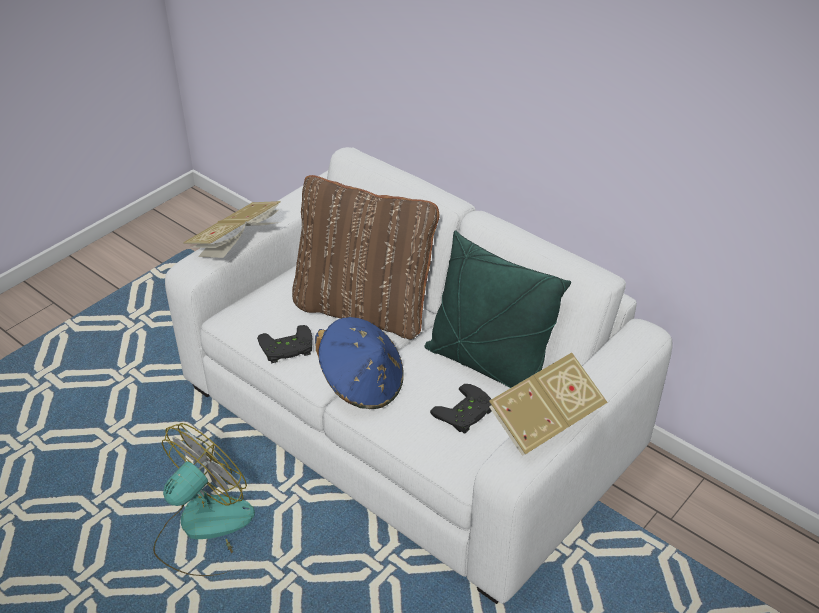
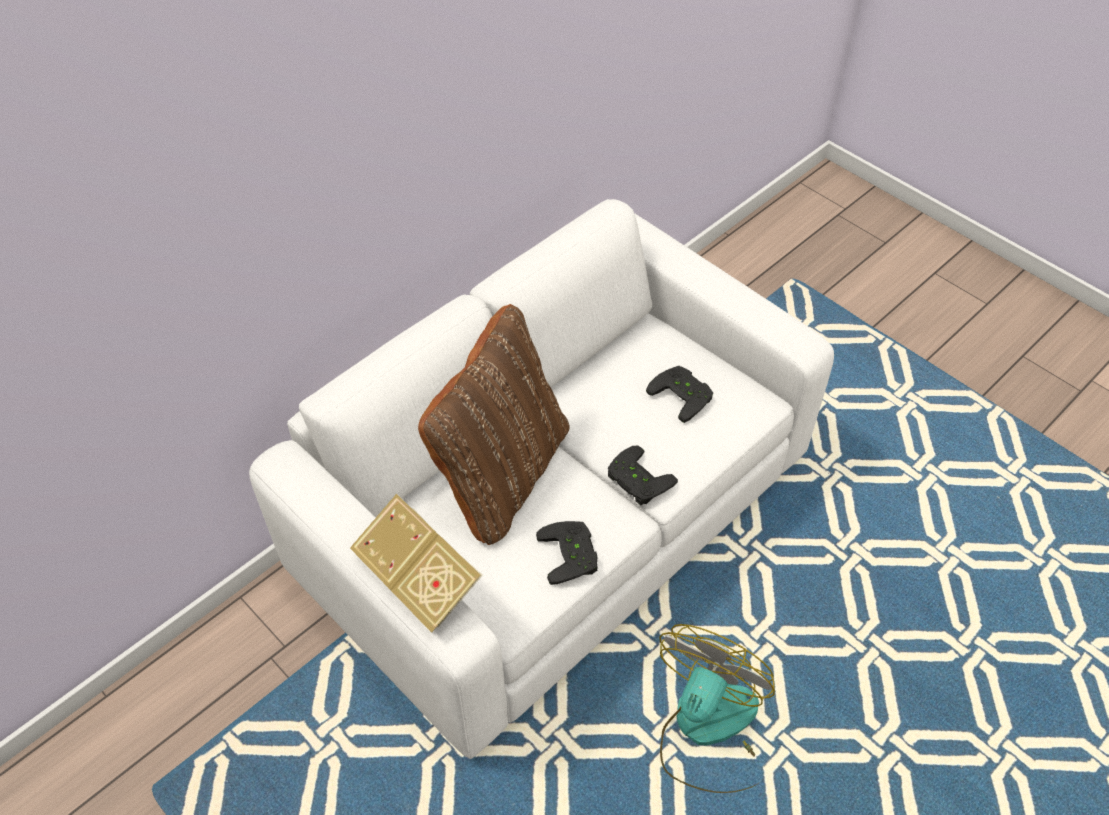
camera: 85 degrees left, 10 degrees up
(203, 529) = (707, 731): fan -> fan turned 75 degrees clockwise
(362, 384) = (636, 481): blue hat -> black game controller
(487, 365) = (608, 372): green pillow -> none
(543, 422) = (748, 312): book -> none

